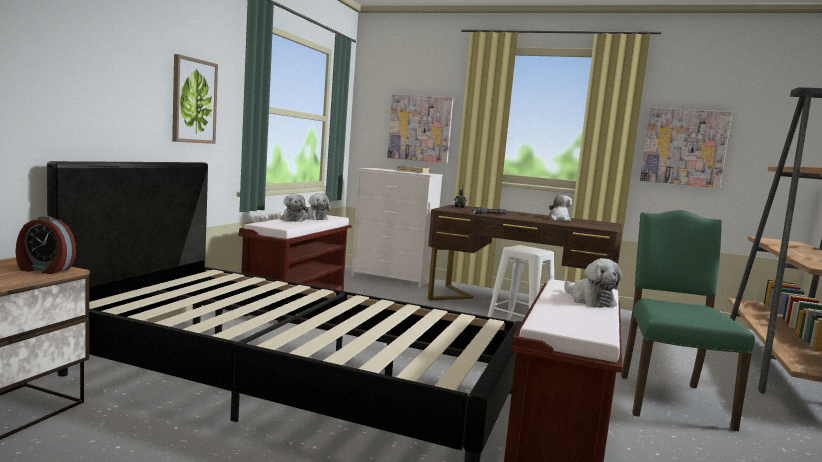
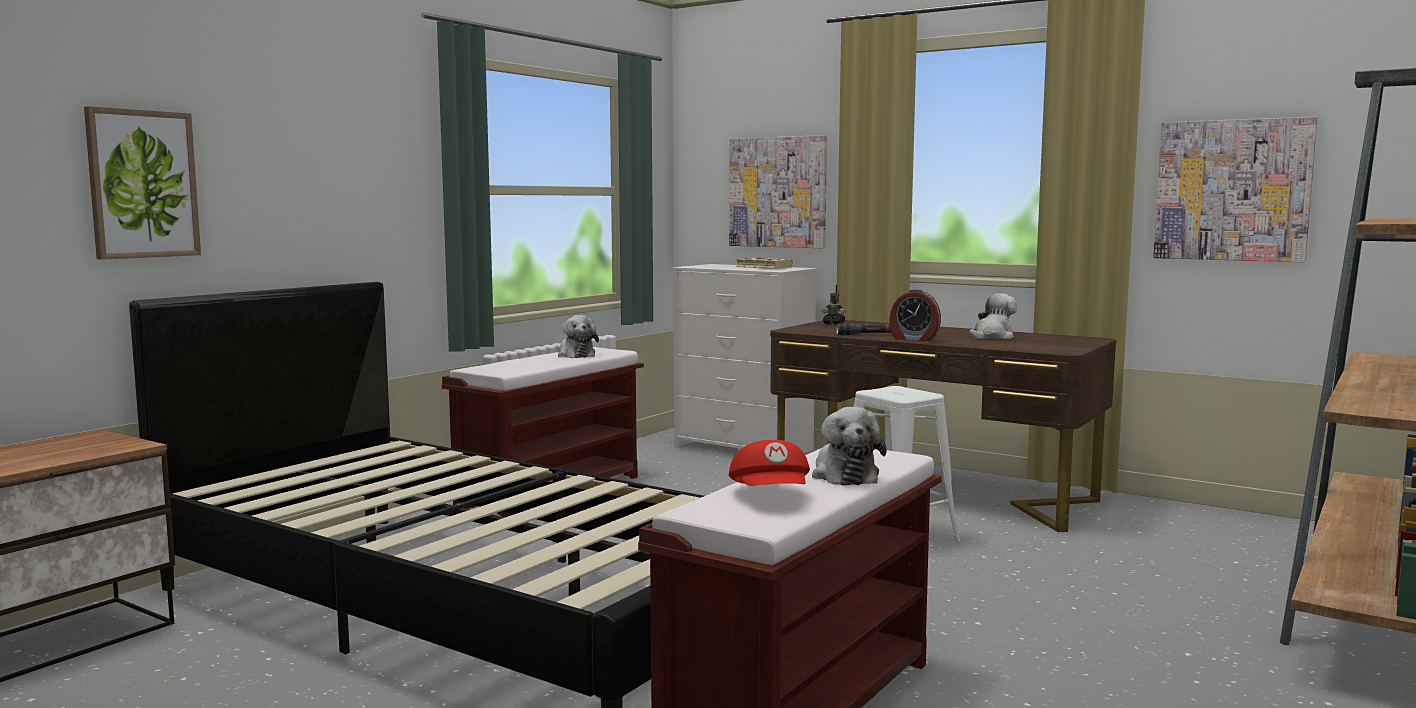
camera: 15 degrees right, 0 degrees up
(44, 269) = (111, 445): alarm clock -> alarm clock (914, 339)
(193, 101) = (359, 193): picture -> picture (142, 184)
(292, 219) = (536, 359): plush toy -> none
(572, 314) = (771, 496): none -> red cap
(669, 399) = (1079, 647): green chair -> none

